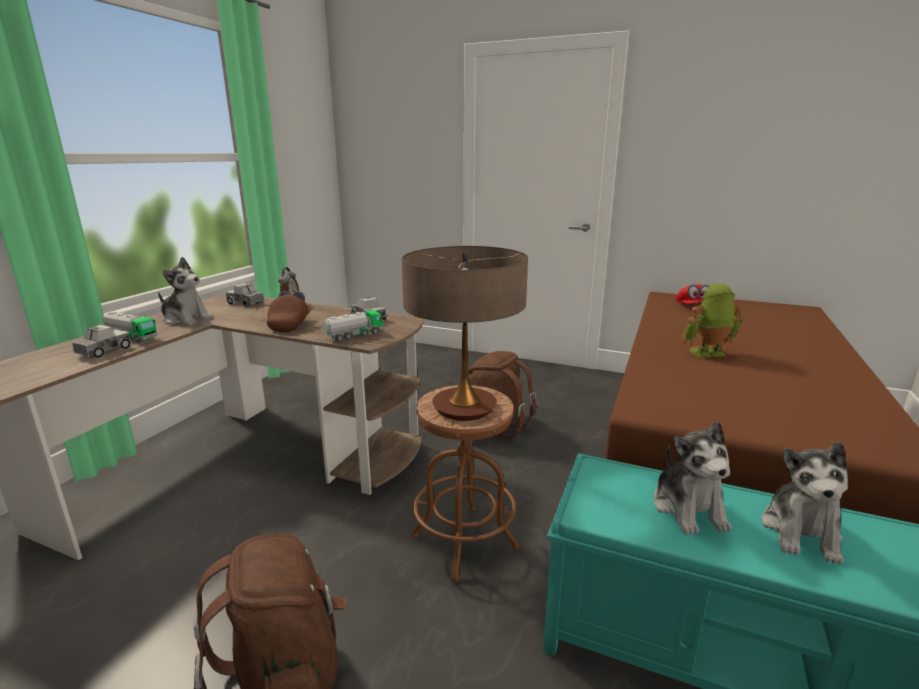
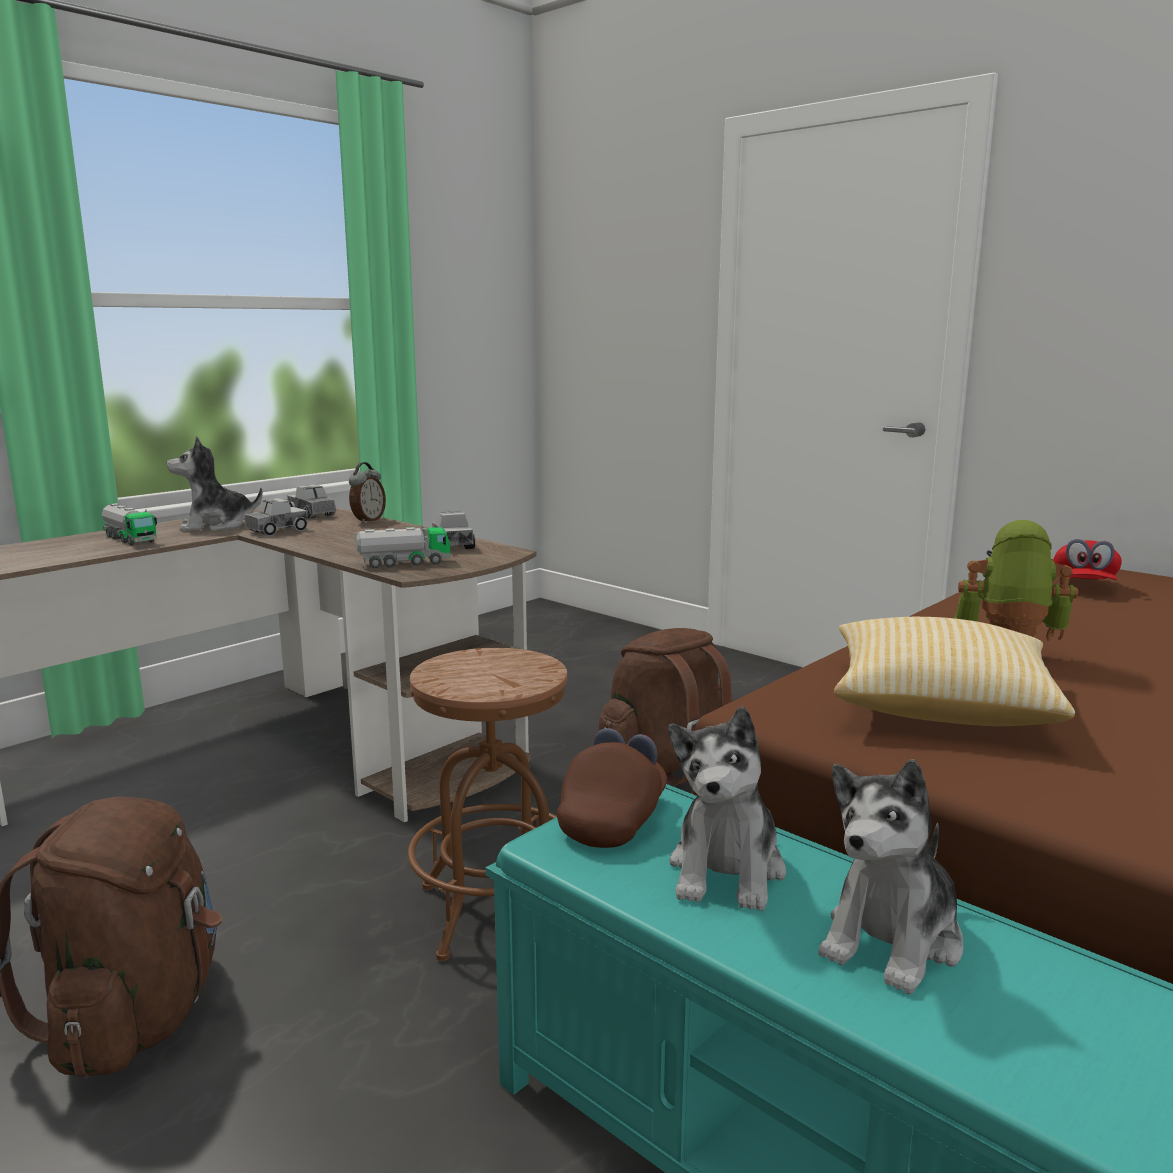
camera: 20 degrees right, 5 degrees down
(104, 351) = (82, 551): toy truck -> toy truck (277, 531)
(186, 319) = (216, 526): plush toy -> plush toy turned 120 degrees clockwise
(290, 325) = (336, 543): brown cap -> brown cap (613, 818)
(464, 408) = (483, 675): table lamp -> none
(714, 389) = (940, 706): none -> pillow

